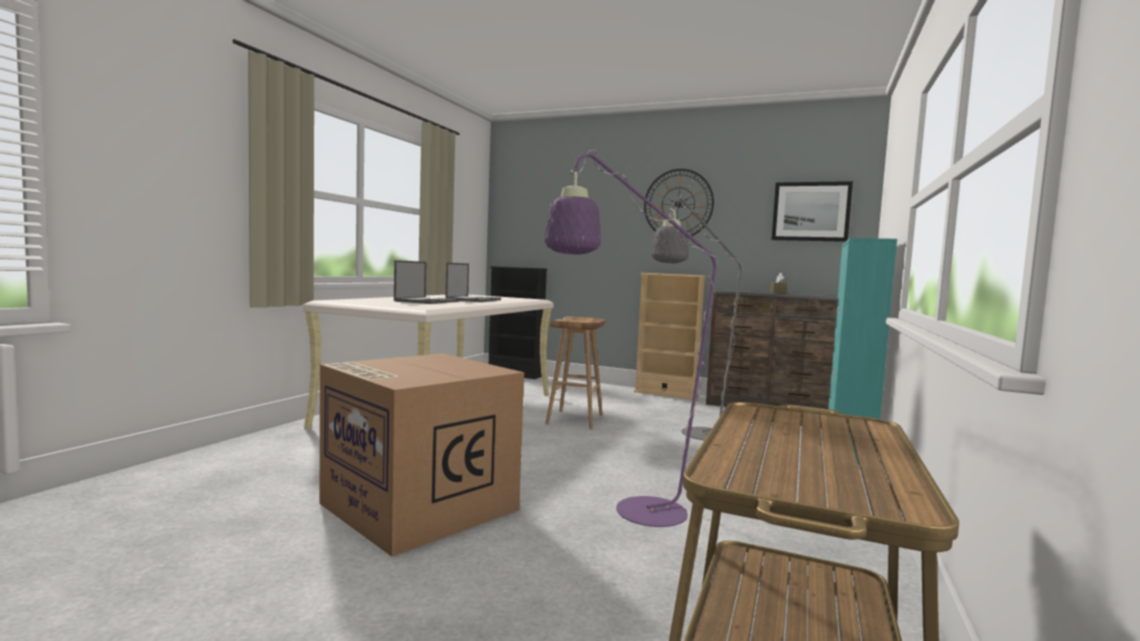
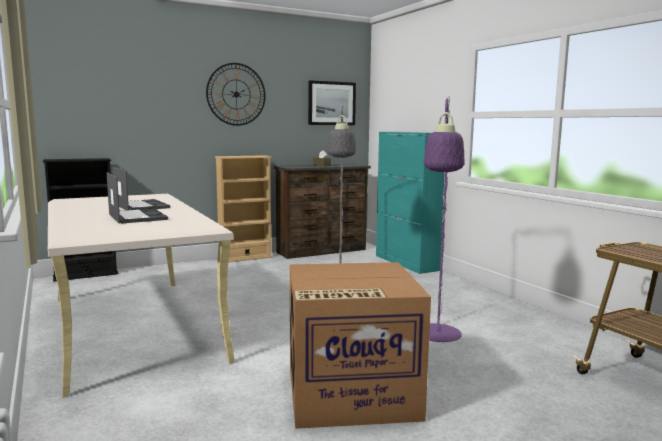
camera: 50 degrees left, 5 degrees up
(575, 420) = (251, 297): brown stool -> none

